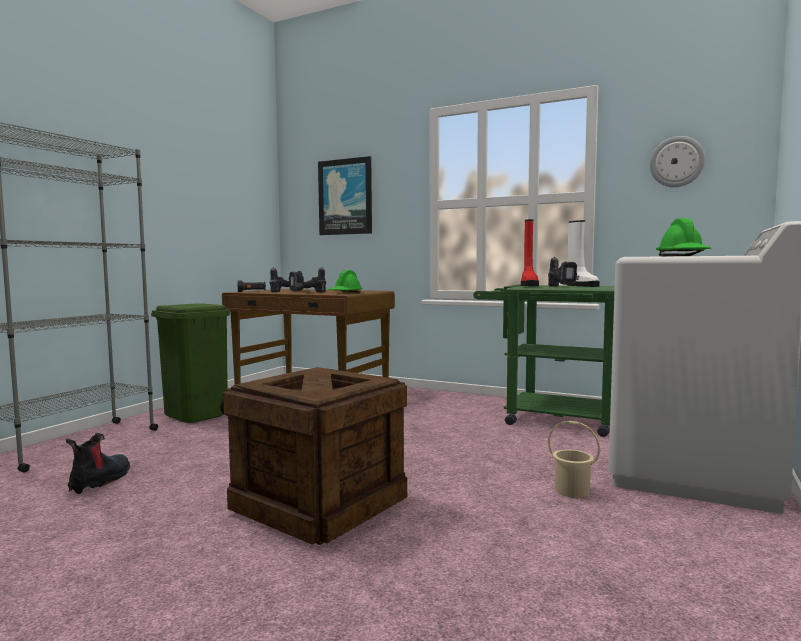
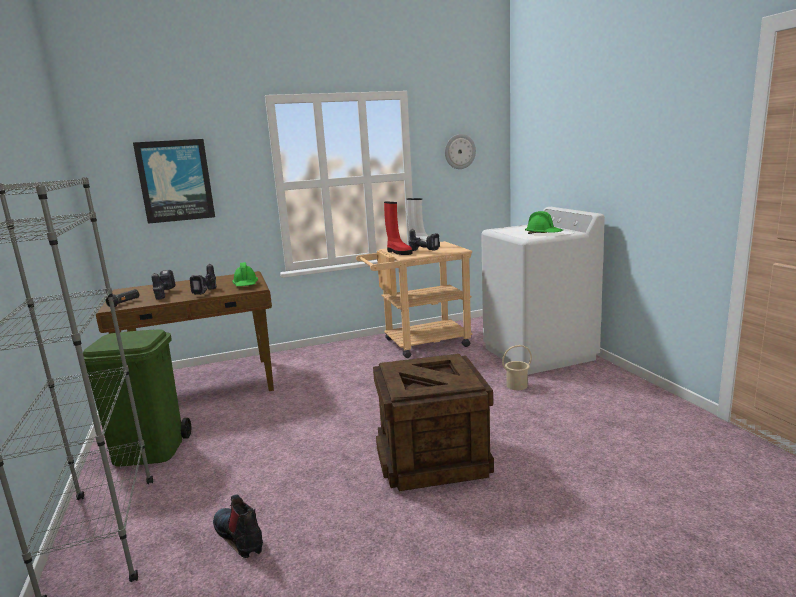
camera: 45 degrees left, 10 degrees up
(551, 418) = (419, 344): green cart -> beige cart

